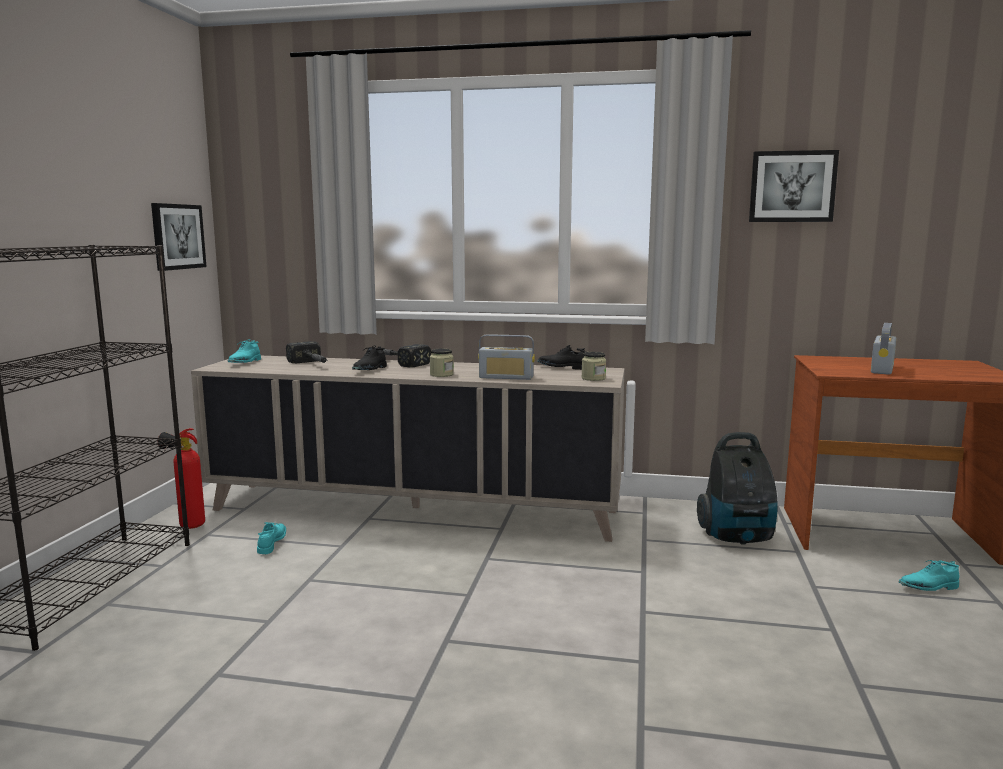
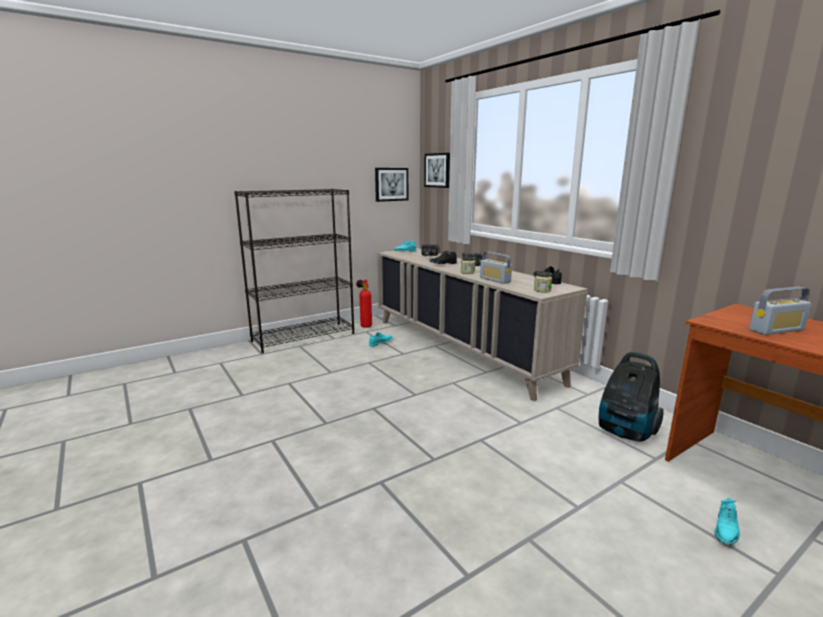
camera: 45 degrees right, 5 degrees up
(792, 186) = (755, 150): picture -> picture (437, 170)
(928, 588) = (725, 531): turquoise shoe -> turquoise shoe turned 90 degrees counterclockwise

